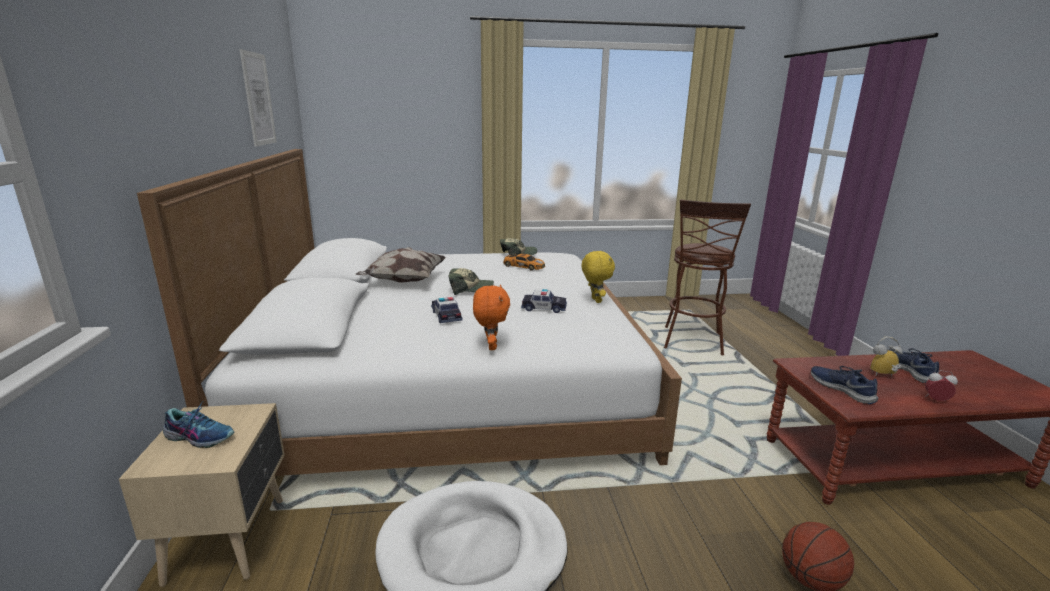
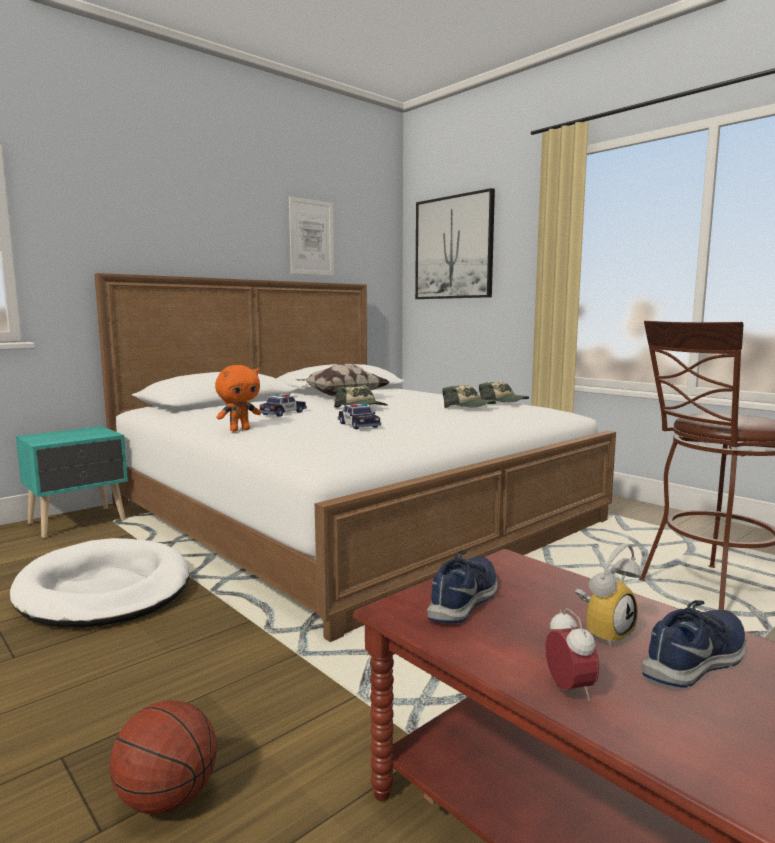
camera: 55 degrees right, 10 degrees down
(200, 437) = (68, 434): shoe -> none
(230, 538) = (79, 522): beige nightstand -> turquoise nightstand
(376, 108) = (453, 248): none -> picture
(523, 266) = (469, 407): toy car -> cap
(595, 300) = (430, 434): yellow plush toy -> none
(883, 375) = (604, 631): alarm clock -> alarm clock turned 90 degrees clockwise

